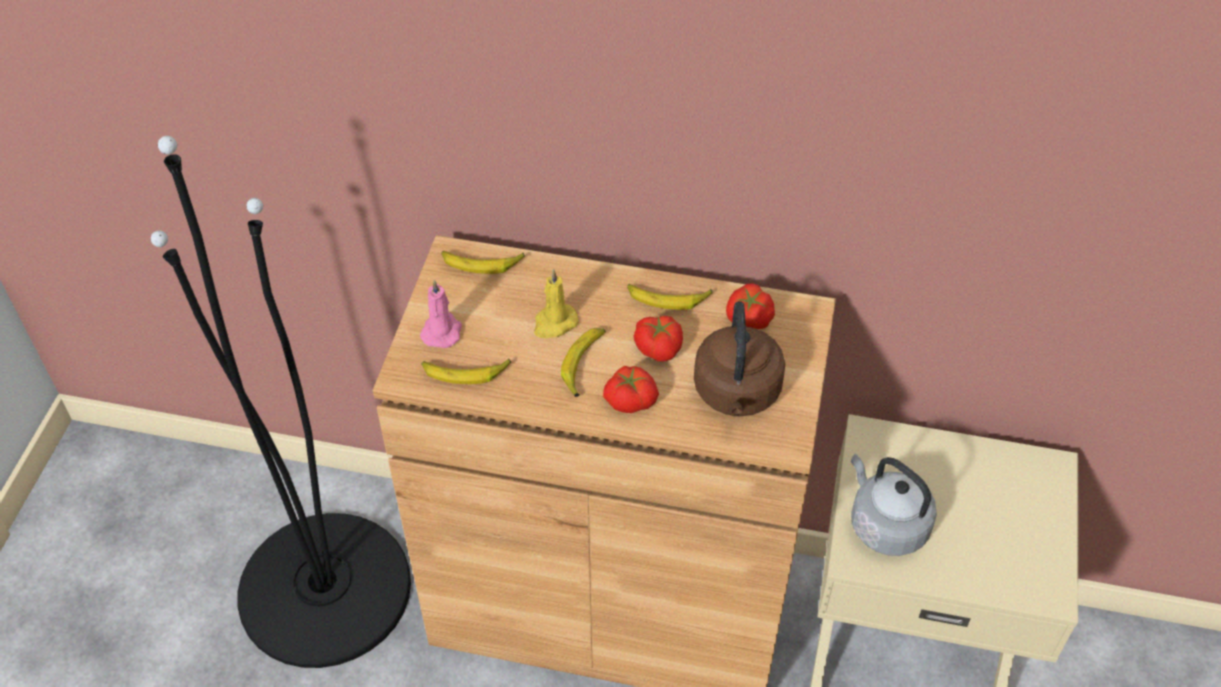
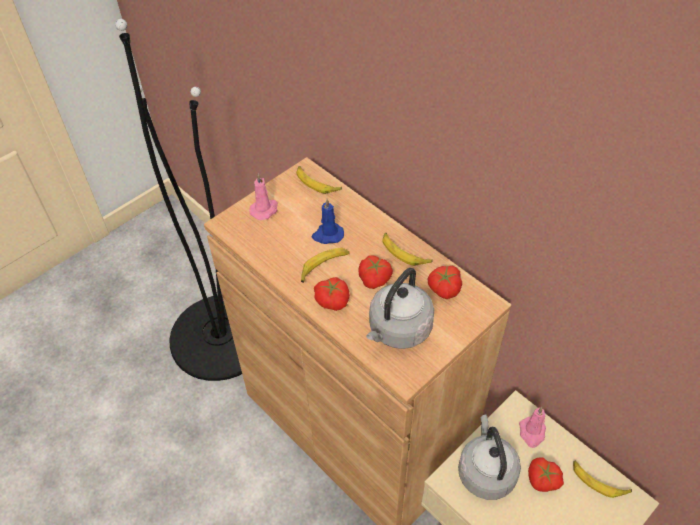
camera: 35 degrees right, 0 degrees up
(465, 373) = (257, 238): banana -> banana (598, 481)
(554, 323) = (327, 235): yellow candle -> blue candle
(737, 394) = (398, 330): brown kettle -> grey kettle
(902, 452) = (532, 433): none -> pink candle
(950, 498) = (542, 480): none -> tomato

